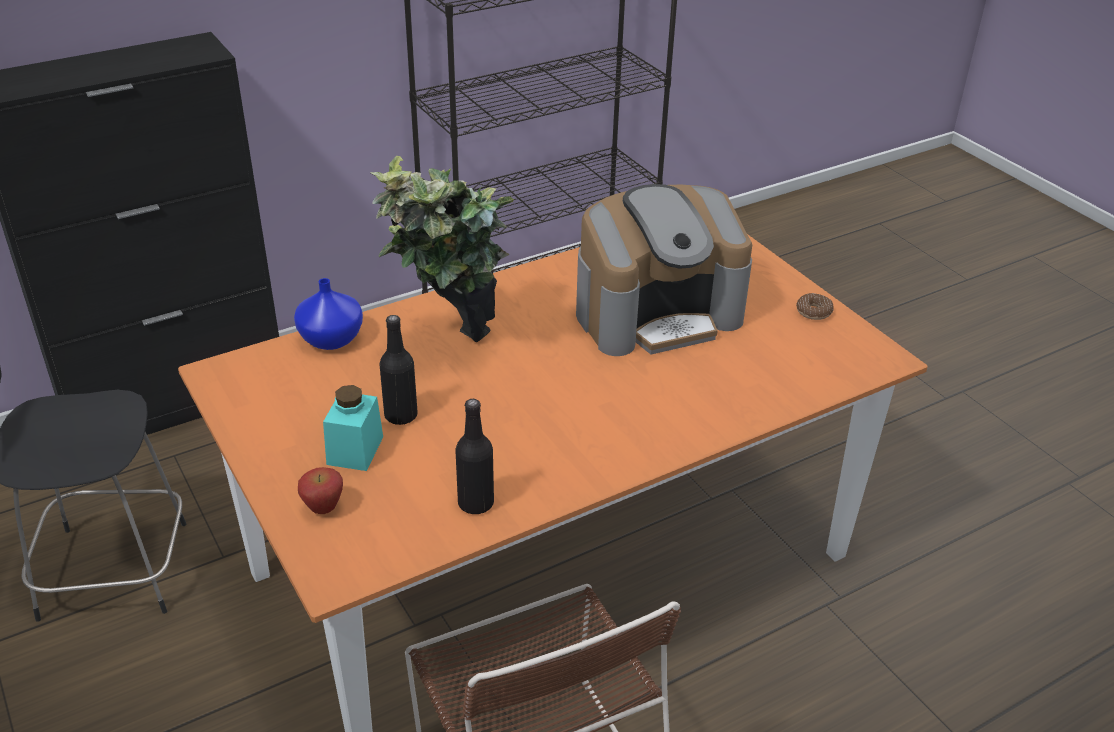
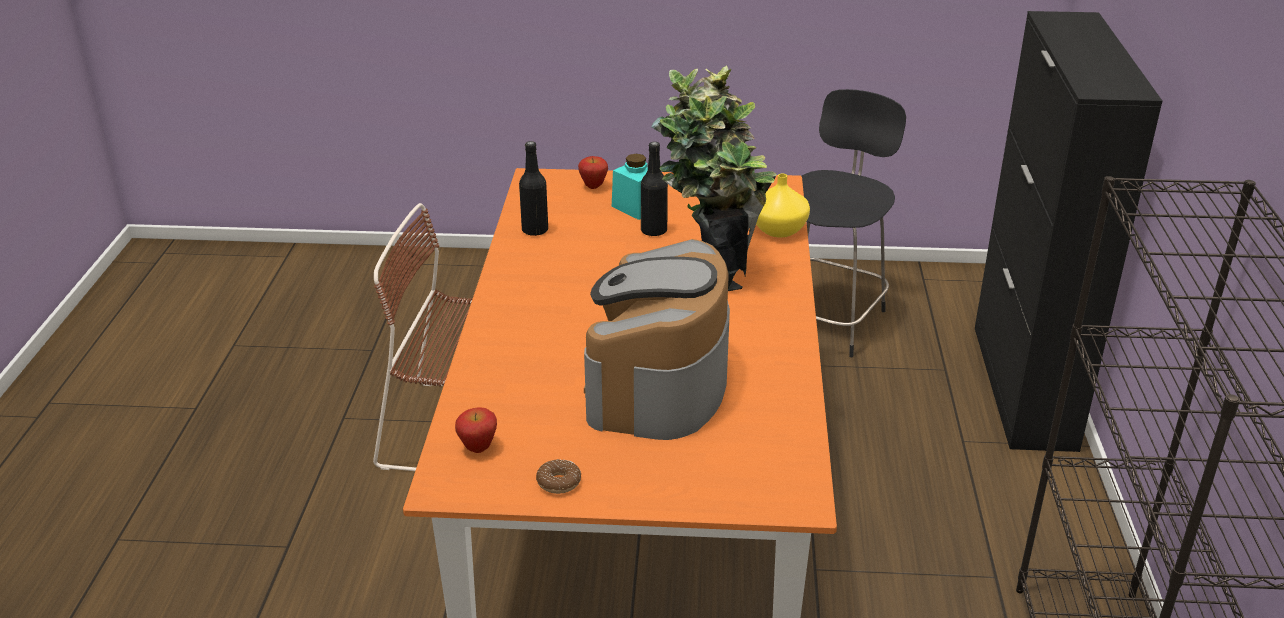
camera: 125 degrees right, 5 degrees down
(330, 339) = (780, 229): blue vase -> yellow vase
(832, 362) = (478, 448): none -> apple

